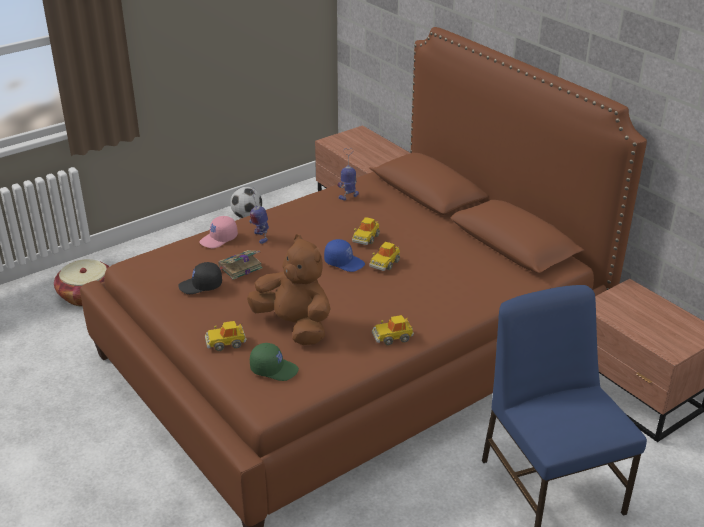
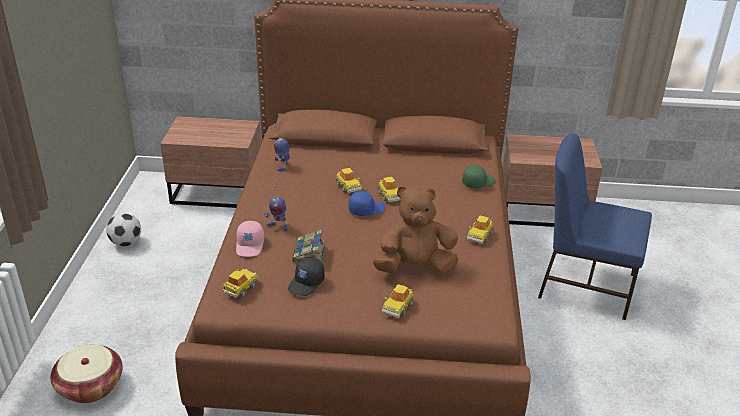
camera: 50 degrees left, 0 degrees up
(159, 262) = (241, 288): none -> toy car
(274, 369) = (457, 301): green cap -> green cap (477, 182)

